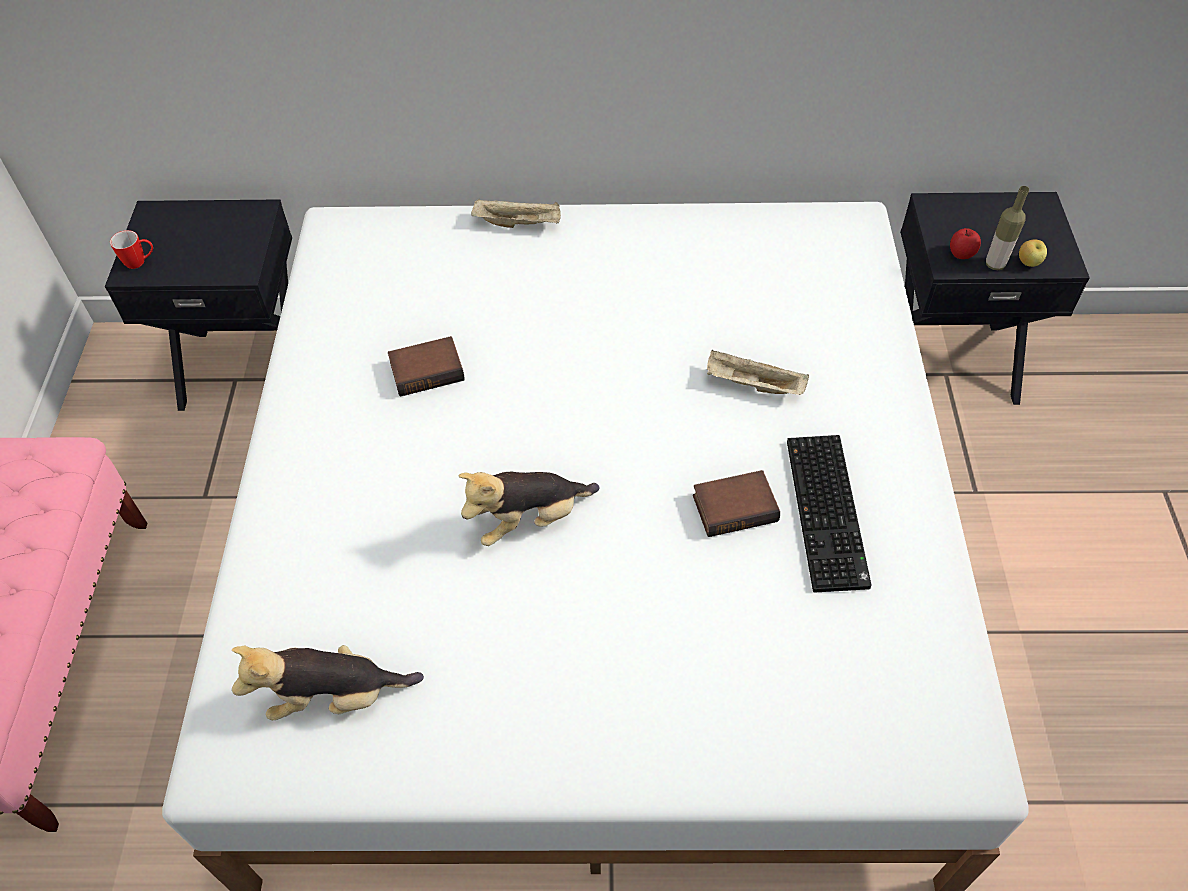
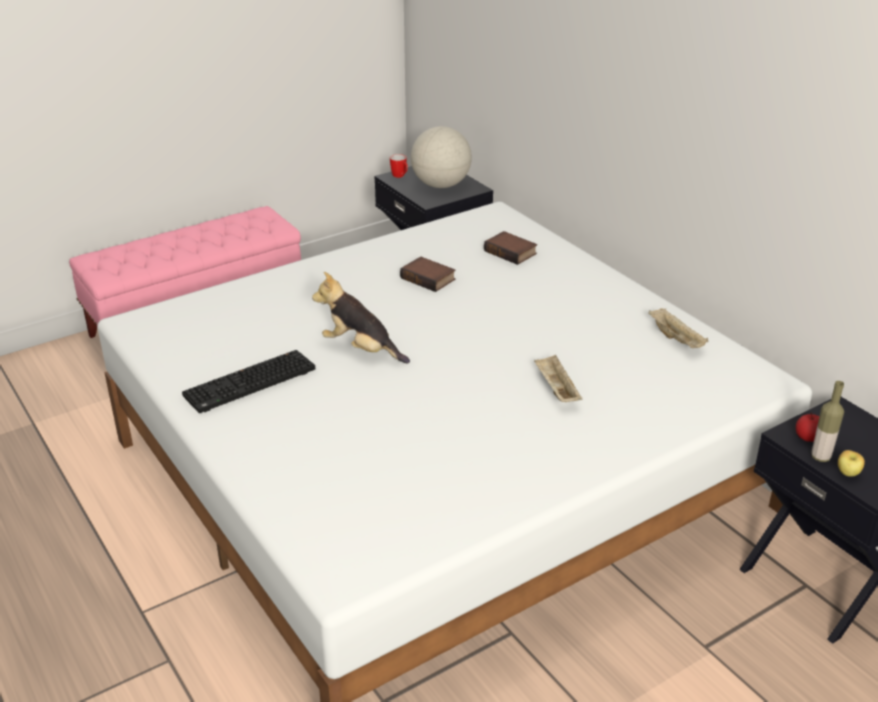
camera: 55 degrees right, 20 degrees down
(212, 237) = (441, 185): none -> globe
(335, 697) = (195, 336): plush toy -> none
(519, 223) = (578, 262): beige tray -> beige tray (677, 339)
(735, 506) = (449, 416): book -> book (511, 252)
(829, 514) = (484, 456): keyboard -> keyboard (250, 384)

